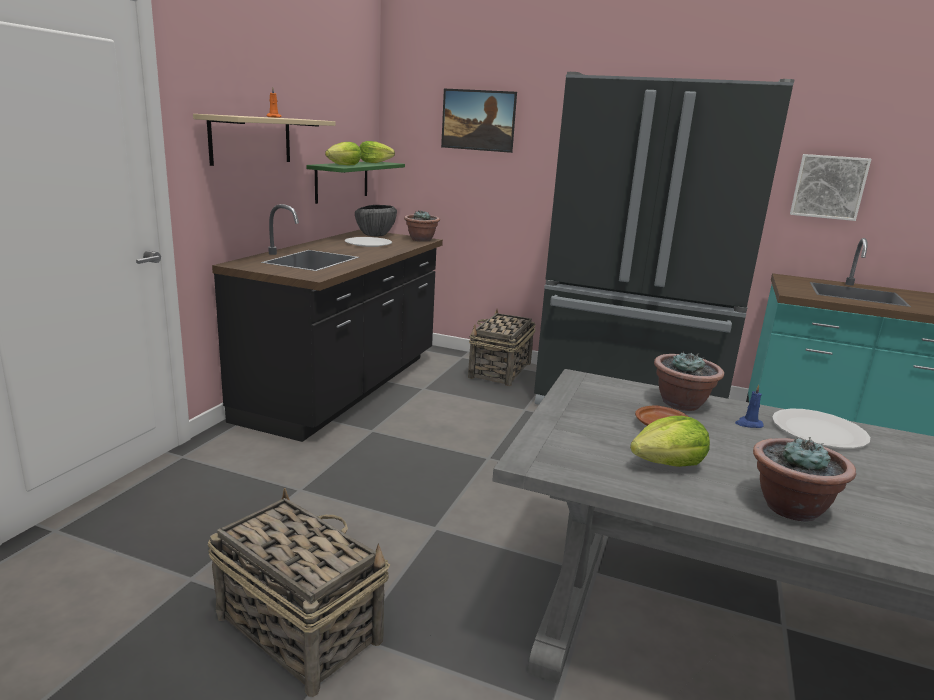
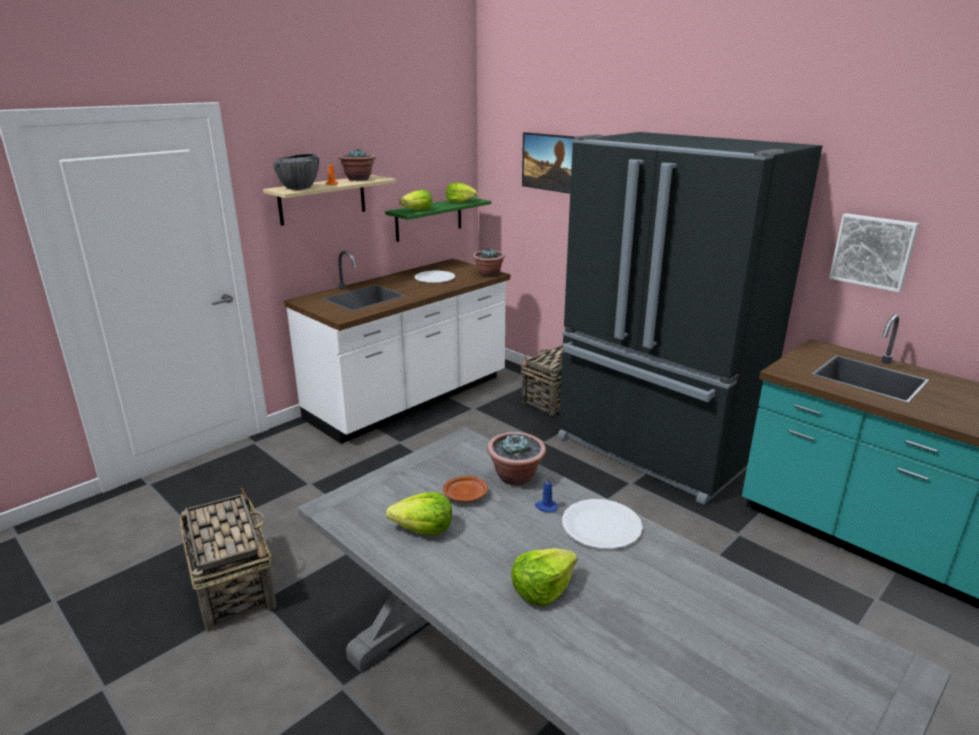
camera: 25 degrees right, 5 degrees up
(344, 387) = (410, 399): black counter -> white counter
(375, 235) = (455, 267): bowl -> bowl (299, 188)
(790, 507) = (464, 585): potted plant -> potted plant (358, 179)
(860, 494) = (542, 589): none -> lettuce

